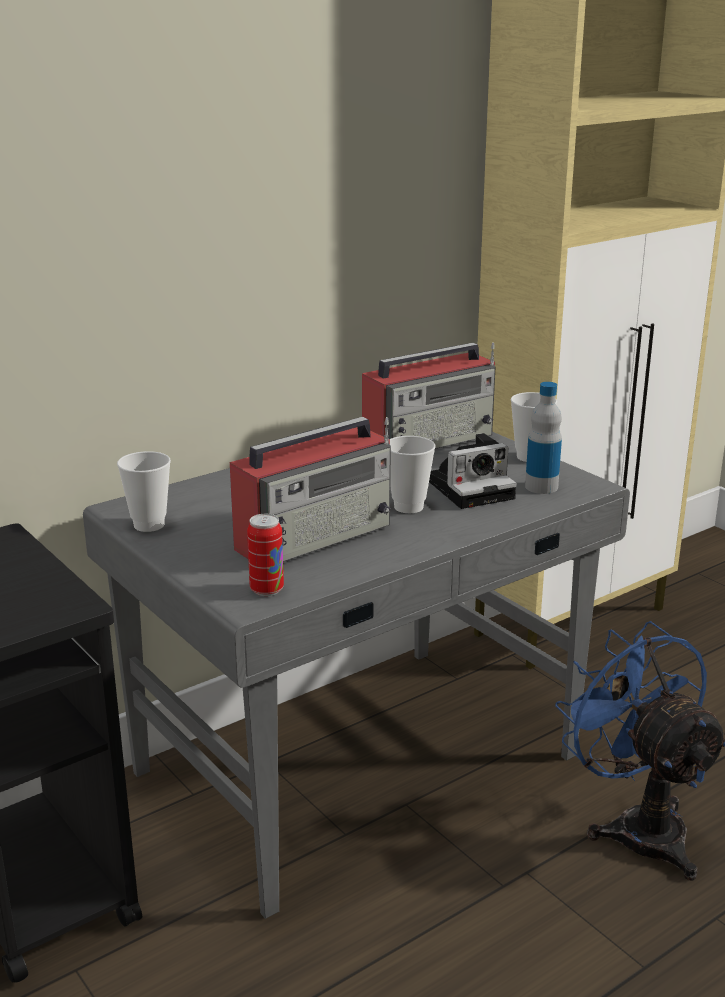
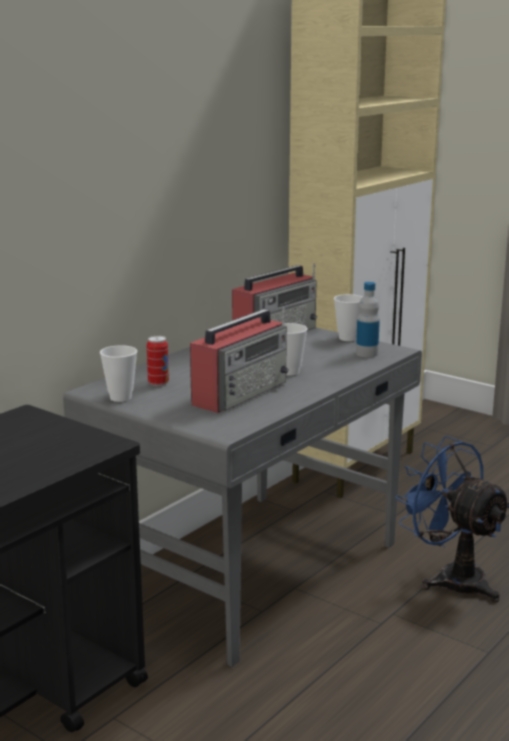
camera: 15 degrees left, 5 degrees down
(266, 590) = (231, 424): can -> can (158, 383)
(473, 488) = (323, 358): camera -> none

